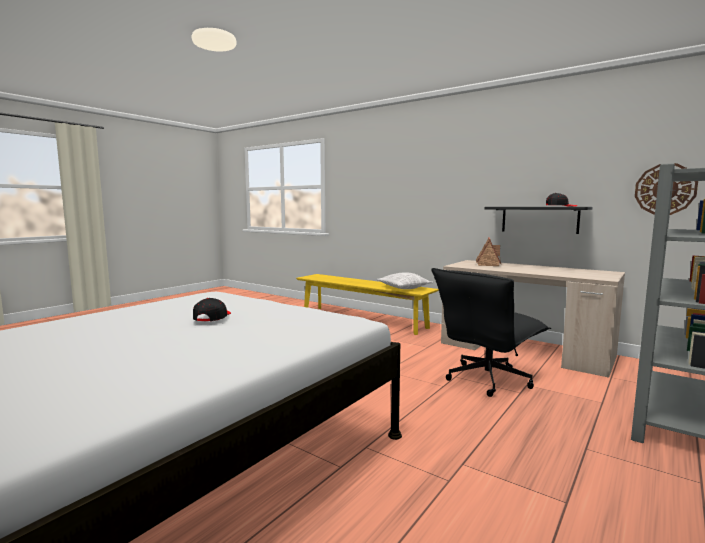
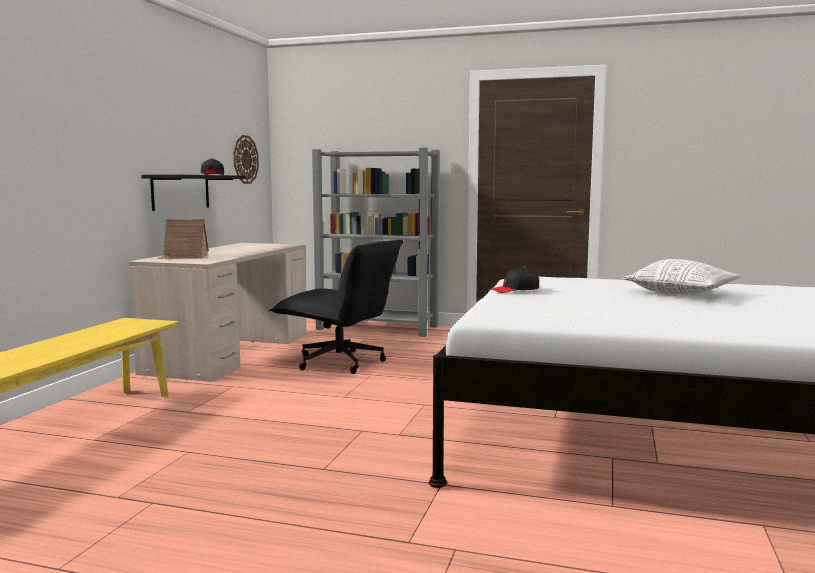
camera: 110 degrees left, 0 degrees up
(212, 317) = (595, 297): black cap -> black cap (515, 290)
(403, 288) = (119, 329): pillow -> pillow (680, 293)

